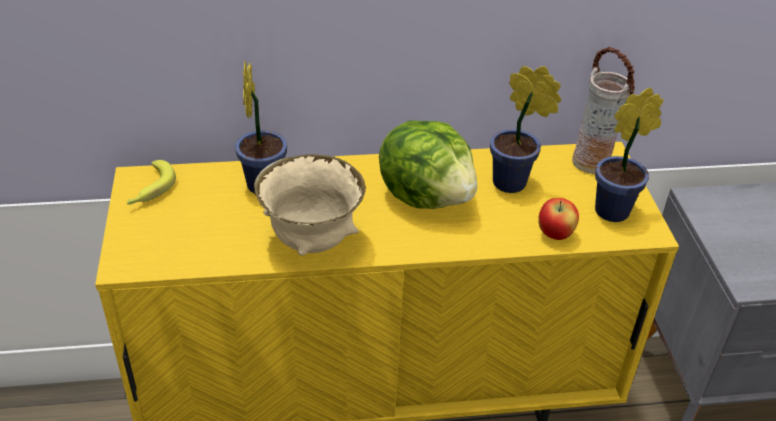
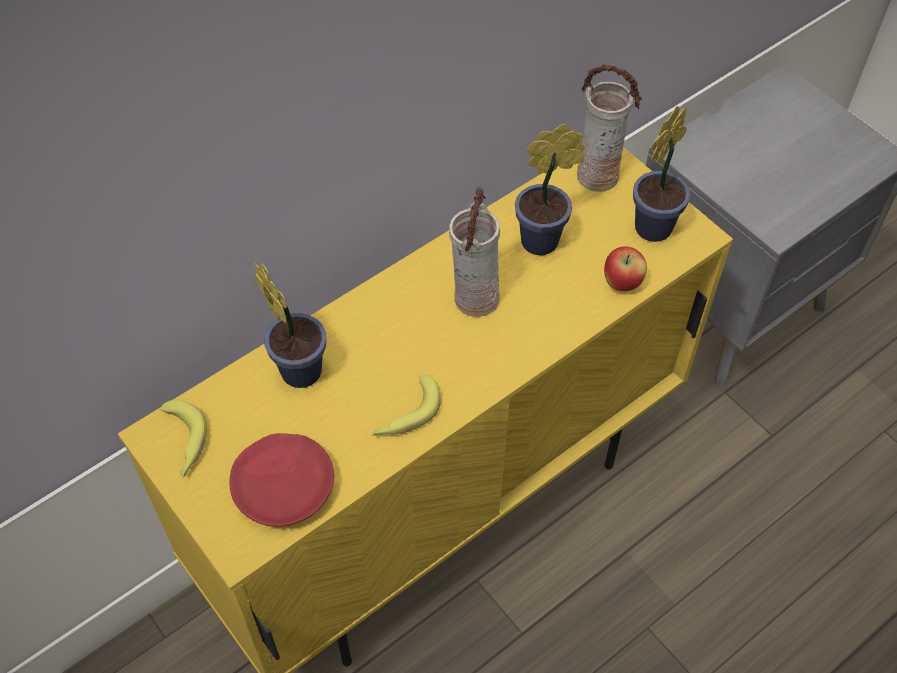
camera: 30 degrees left, 15 degrees up
(188, 244) = (284, 487): none -> red plate
(312, 241) = (405, 414): beige bowl -> banana
(427, 196) = (474, 299): lettuce -> vase

